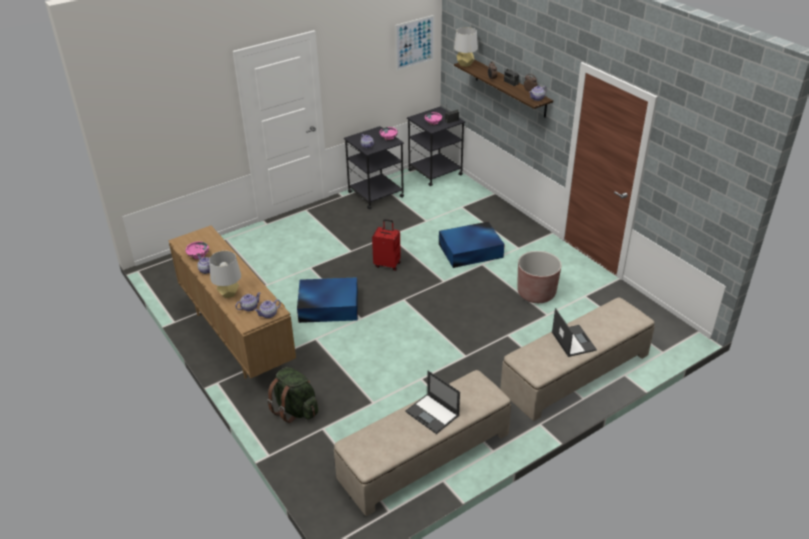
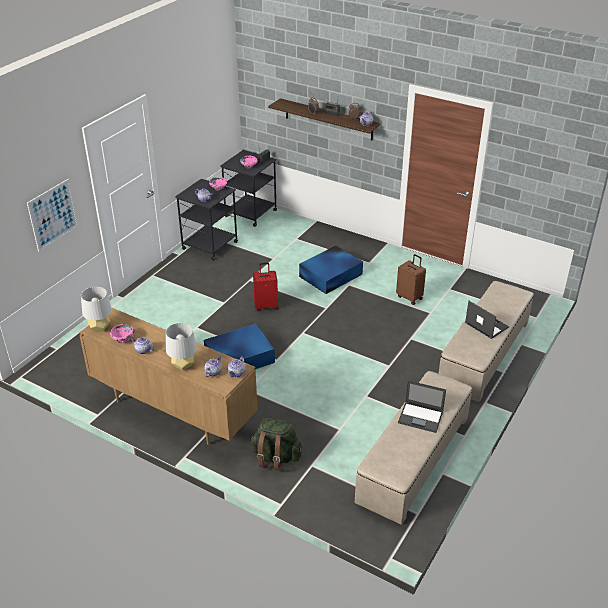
camera: 25 degrees left, 0 degrees up
(414, 42) = (220, 92): picture -> picture (53, 214)
(465, 64) = (278, 105): grey table lamp -> grey table lamp (100, 327)
(536, 293) = (410, 297): brown planter -> brown suitcase

